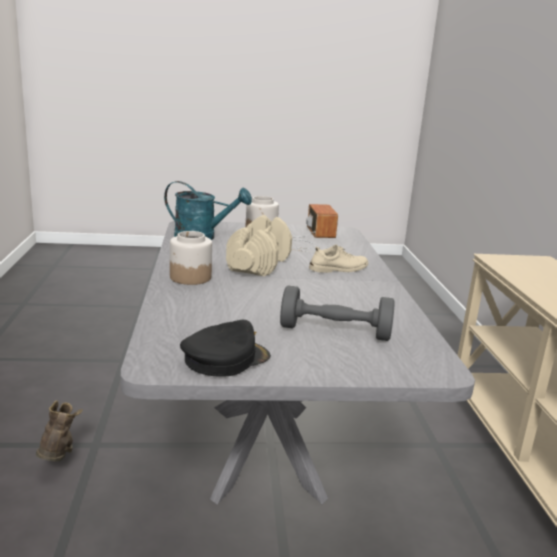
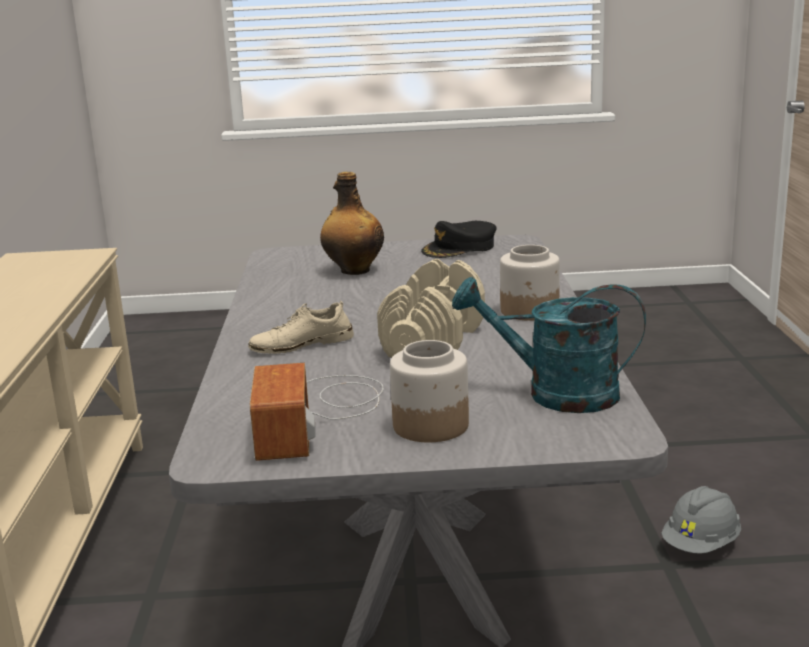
camera: 175 degrees left, 0 degrees up
(58, 458) = (701, 545): brown boot -> grey hard hat
(335, 332) = (354, 270): grey dumbbell -> bottle

